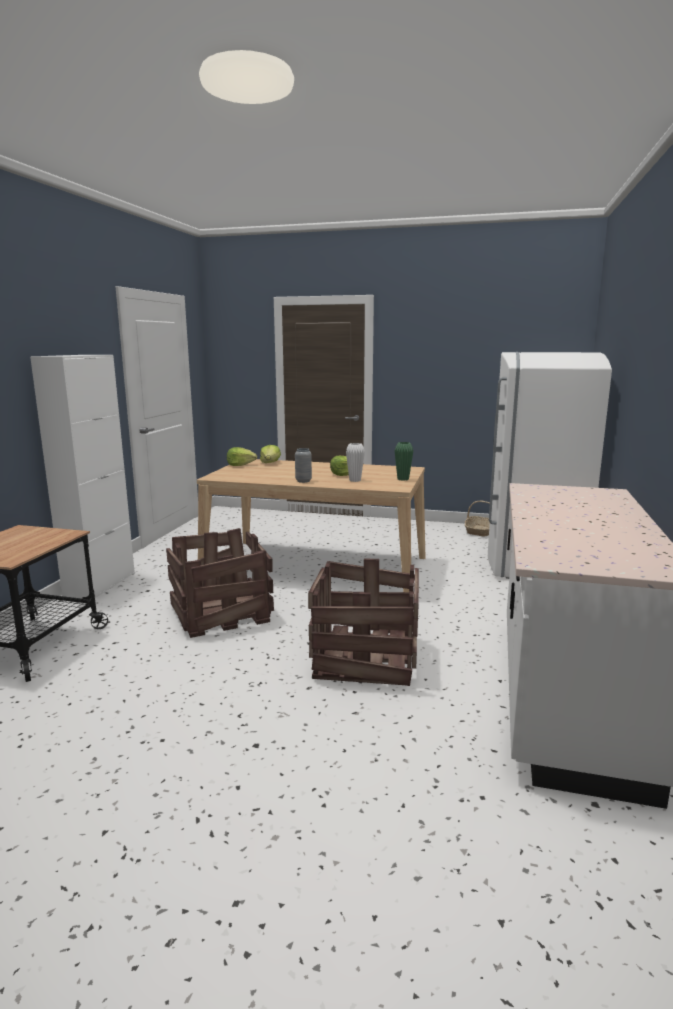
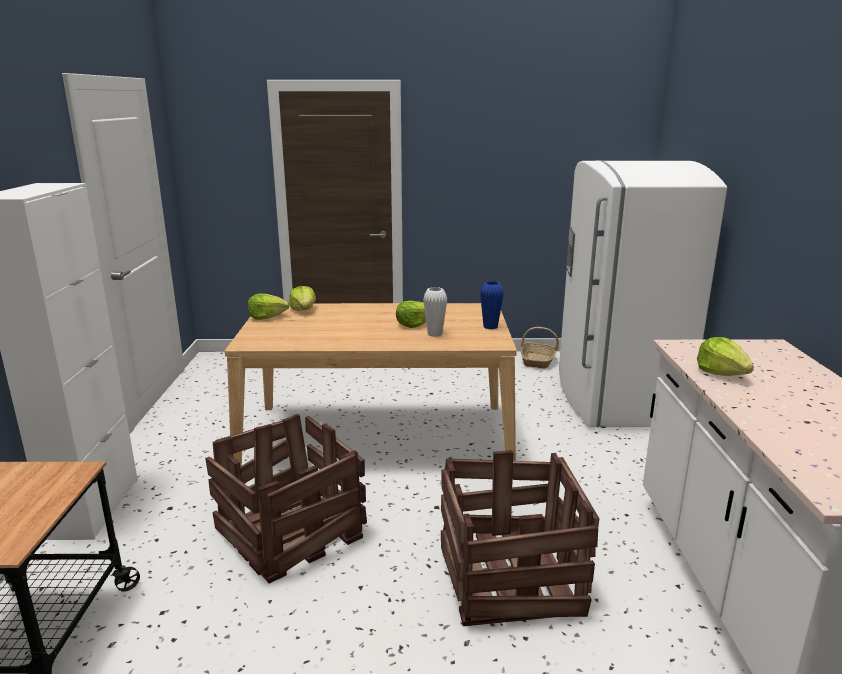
camera: 15 degrees left, 5 degrees up
(303, 481) = (371, 341): grey vase -> none
(403, 479) = (490, 327): green vase -> blue vase
(540, 502) = (722, 373): none -> lettuce

